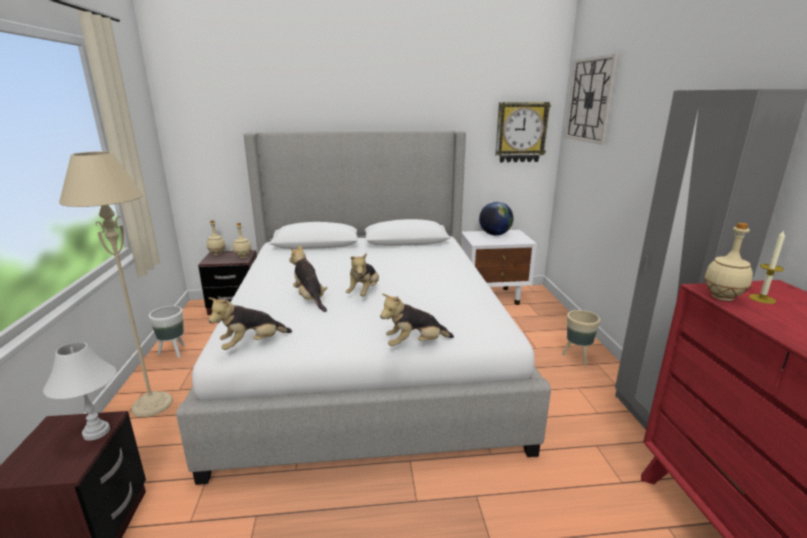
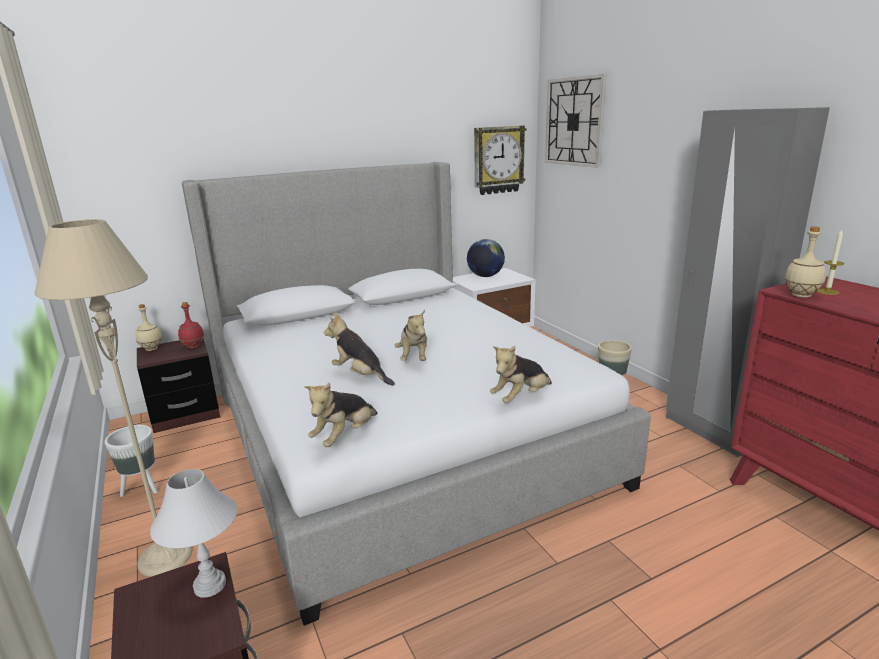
camera: 20 degrees left, 0 degrees up
(243, 257) = (193, 347): beige bottle -> red bottle

